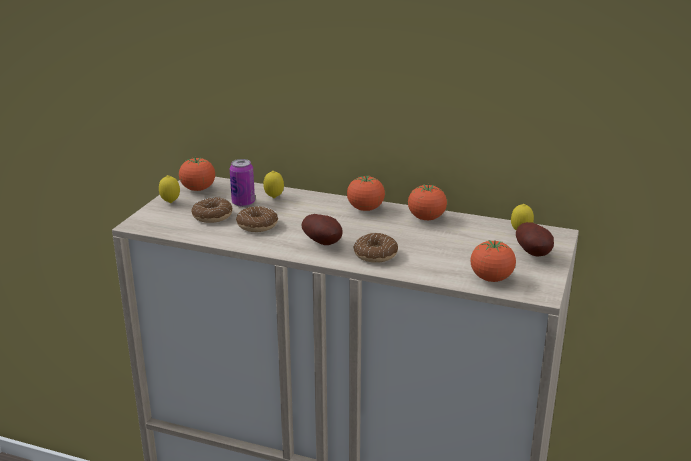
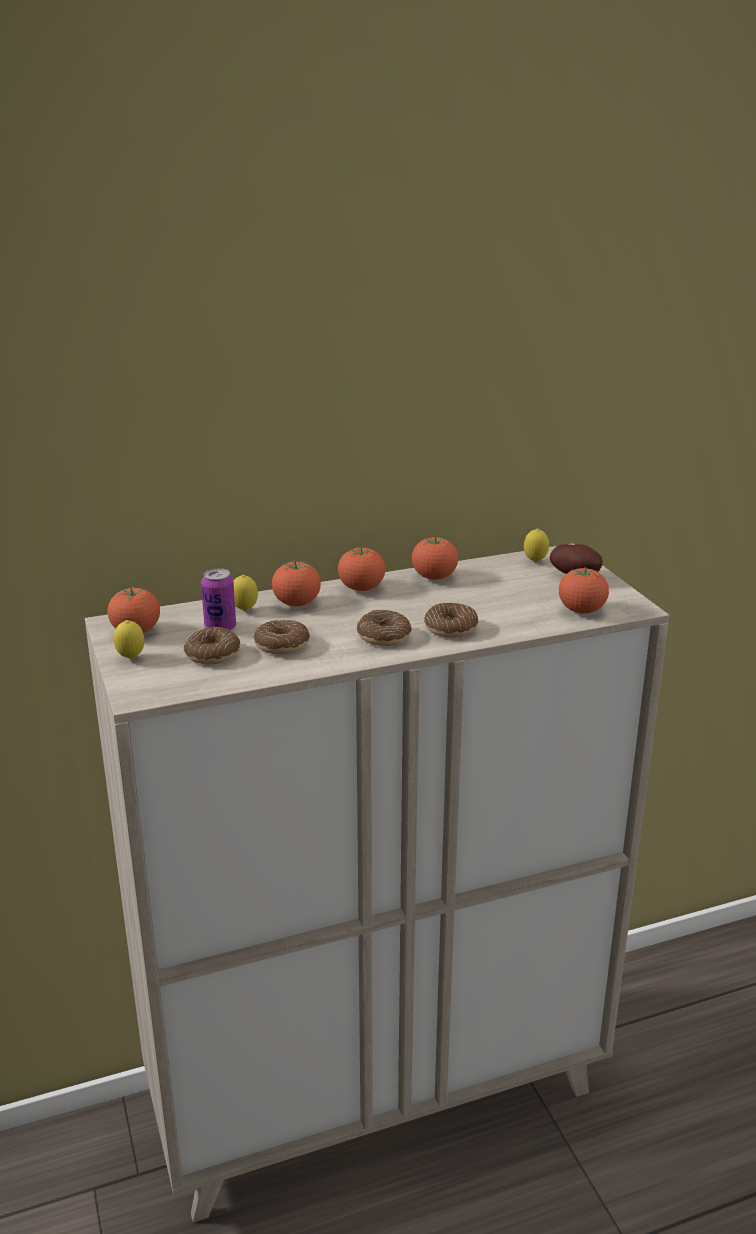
camera: 40 degrees left, 0 degrees up
(310, 204) = (297, 604): none -> tomato
(324, 243) = (383, 636): potato -> donut

